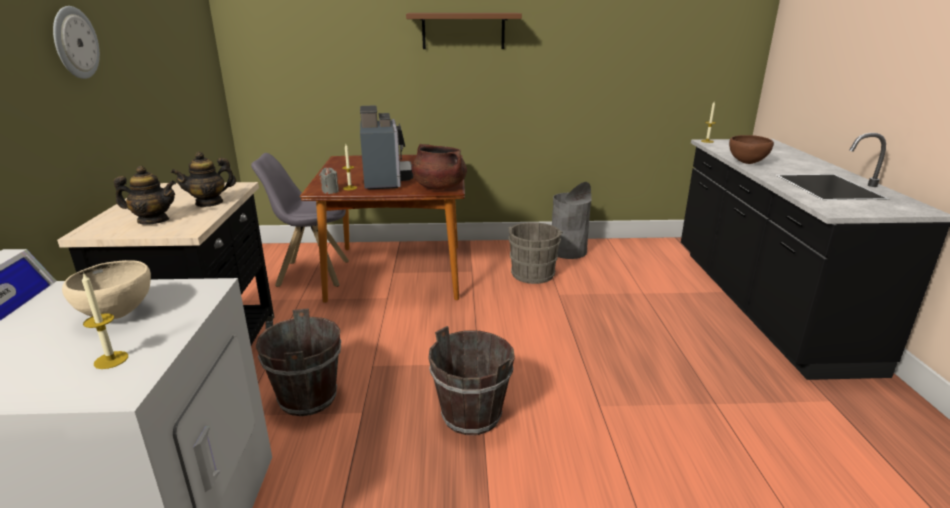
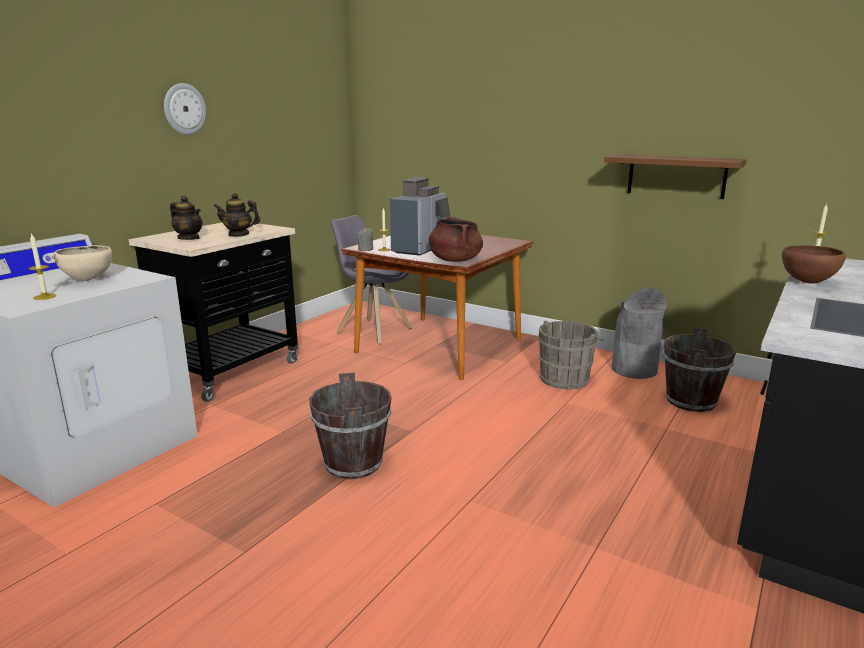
camera: 35 degrees right, 5 degrees down
(308, 398) = (262, 410): brown bucket -> brown bucket (691, 401)
(463, 31) = (550, 112): brown shelf -> brown shelf (676, 176)

